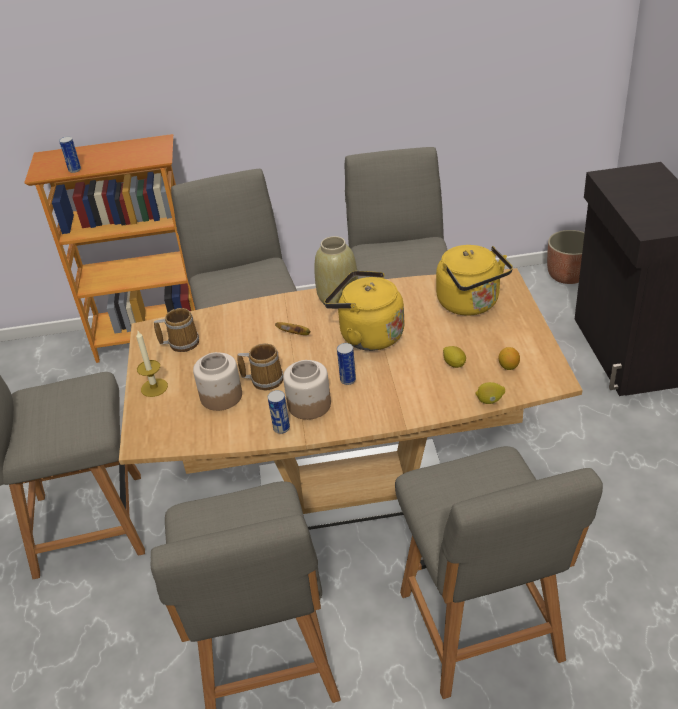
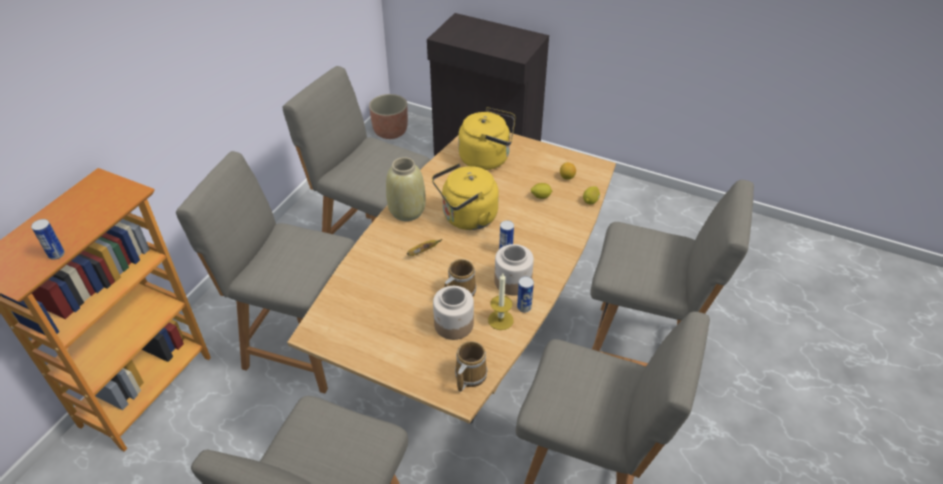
camera: 60 degrees left, 5 degrees up
(154, 387) = (398, 361): candle -> candle (500, 320)
(182, 342) = (356, 319): mug -> mug (468, 375)

